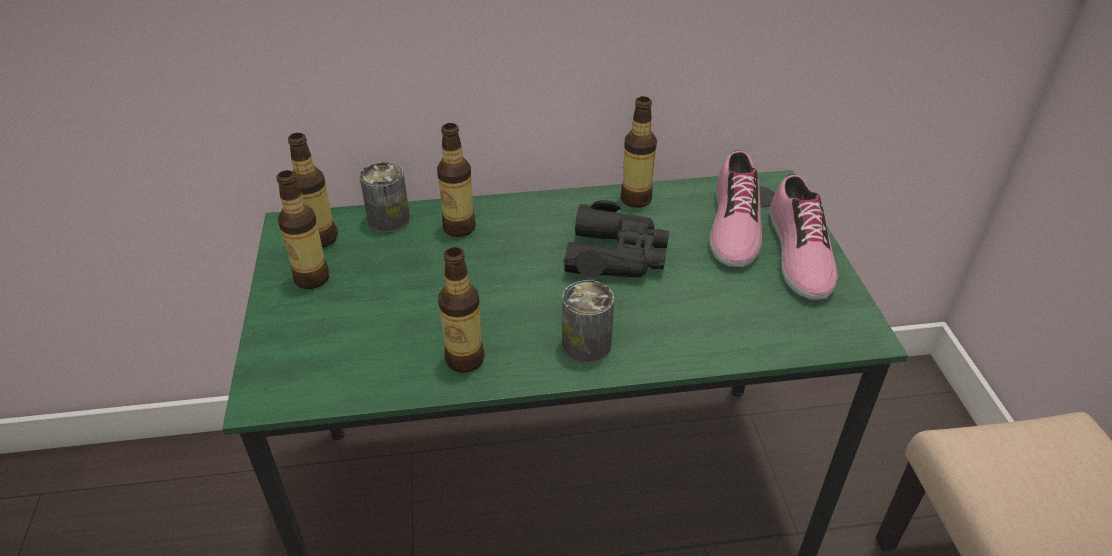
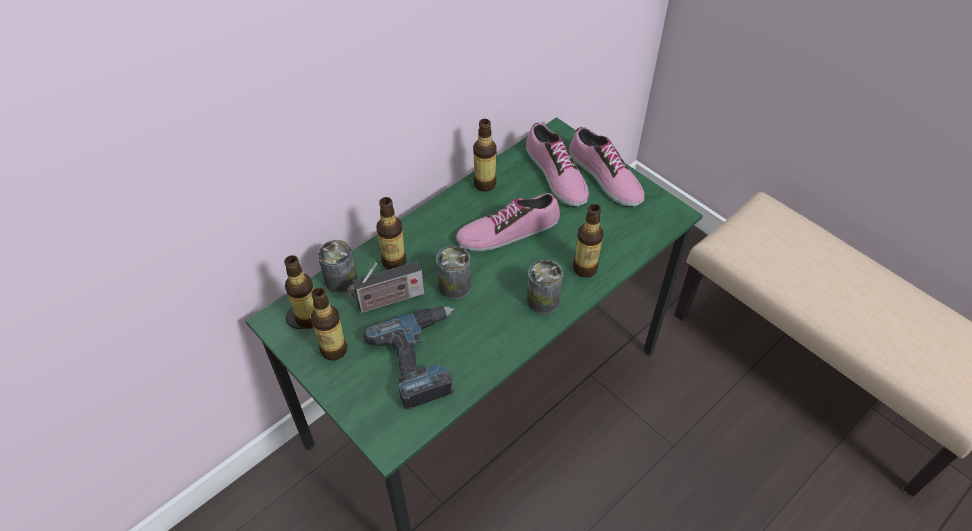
camera: 35 degrees left, 10 degrees up
(387, 334) = (422, 359): none -> power drill
(413, 260) = (388, 301): none -> radio
(465, 359) = (484, 348): bottle -> bottle (585, 268)
(498, 280) = (454, 286): none -> can
(616, 255) = (508, 230): black binoculars -> shoe

